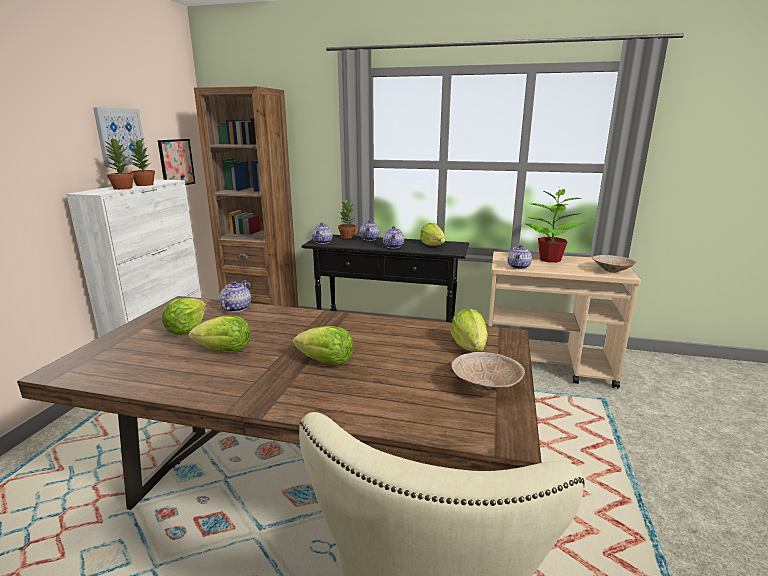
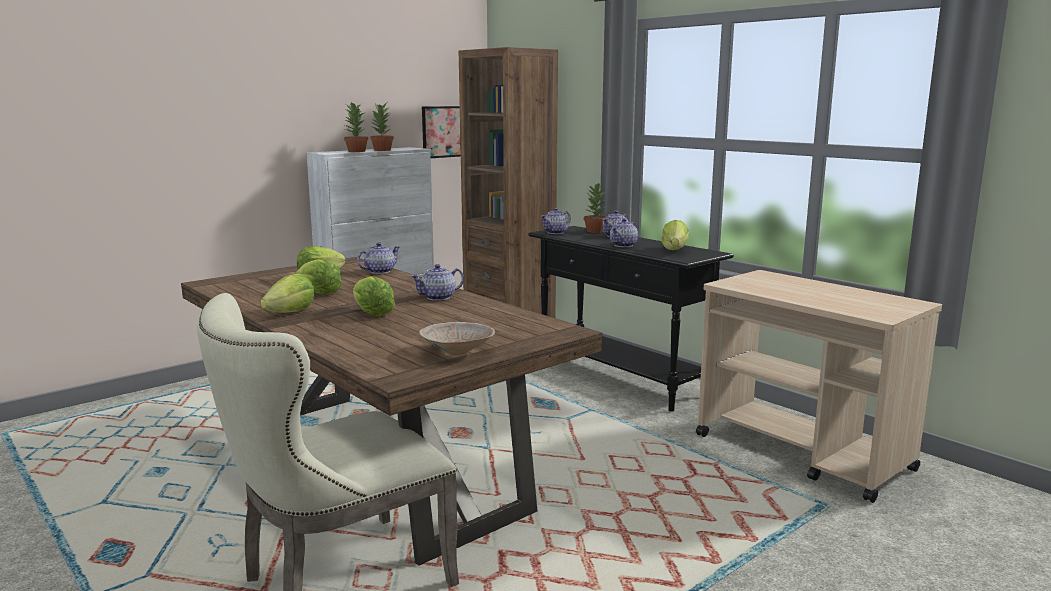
camera: 35 degrees right, 5 degrees down
(120, 137) = (376, 102): picture -> none
(470, 347) = (509, 330): lettuce -> lettuce (290, 313)
(519, 267) = (746, 287): teapot -> teapot (439, 297)
(549, 259) = (814, 287): potted plant -> none
(612, 271) = (876, 310): beige bowl -> none

